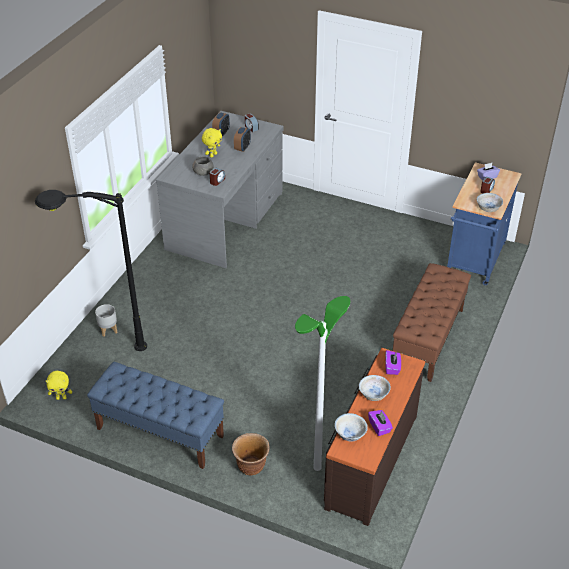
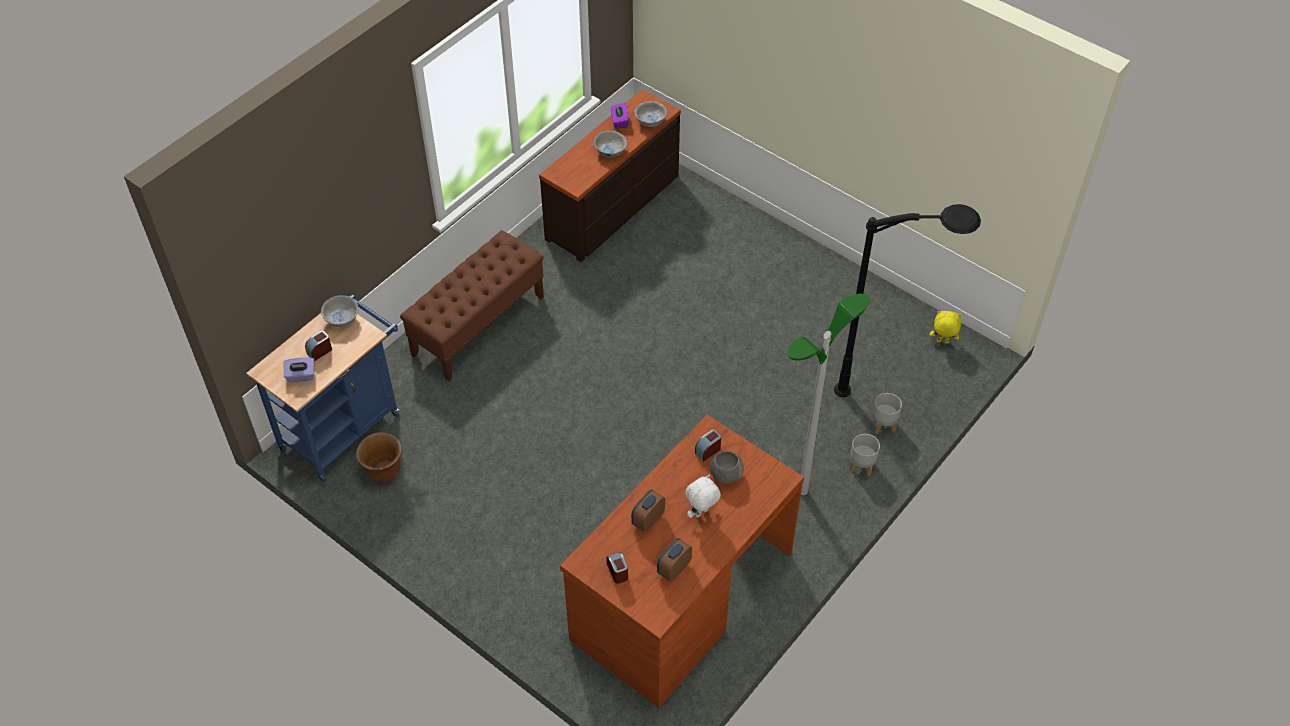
camera: 165 degrees left, 10 degrees up
(123, 303) = (861, 465): none -> grey planter
(159, 432) = (830, 279): blue bench -> none
(213, 155) = (701, 513): yellow plush toy -> white plush toy
(226, 221) = (680, 595): grey desk -> brown desk
(251, 466) = (738, 226): brown planter -> brown planter (384, 471)
(317, 467) = (671, 212): floor lamp -> floor lamp (802, 490)
(392, 367) = (577, 173): purple tissue box -> none

